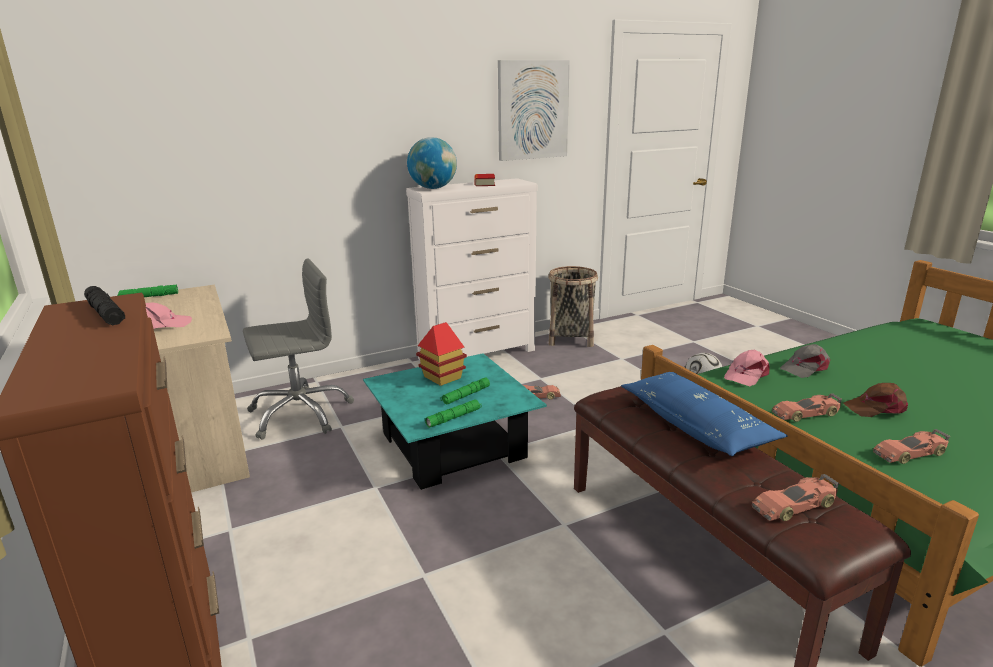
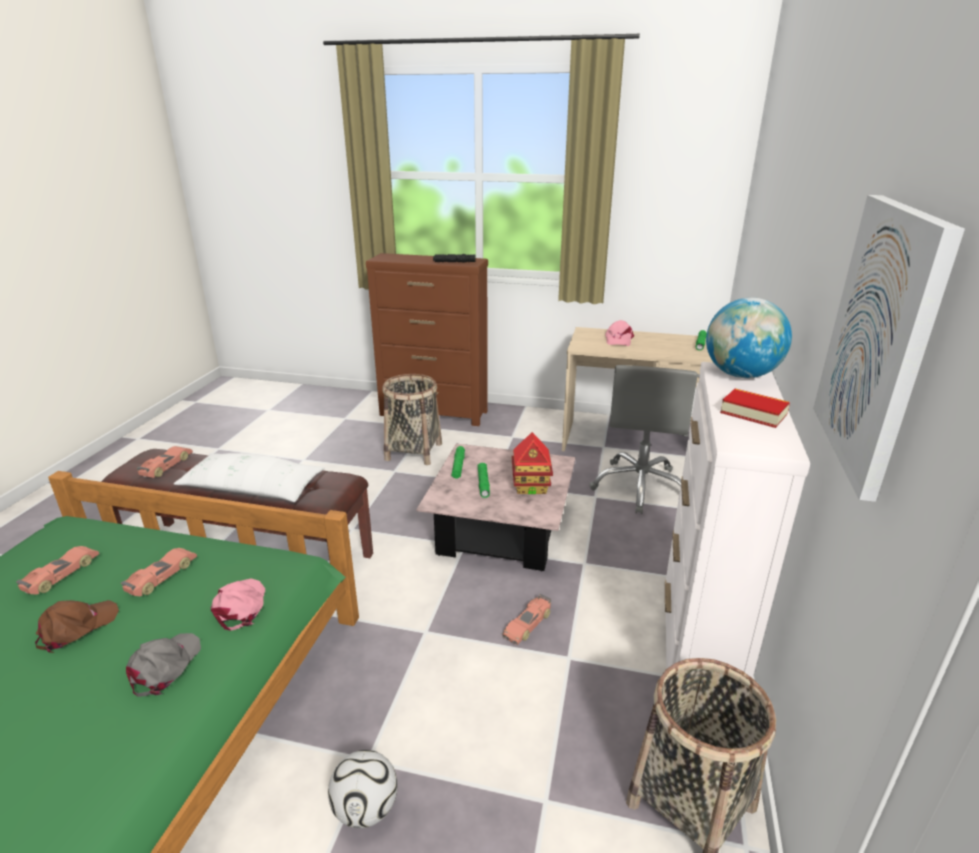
camera: 130 degrees right, 5 degrees up
(351, 593) = (414, 451): none -> basket
(453, 446) = (500, 531): turquoise coffee table -> pink coffee table
(696, 425) = (252, 489): blue pillow -> white pillow

